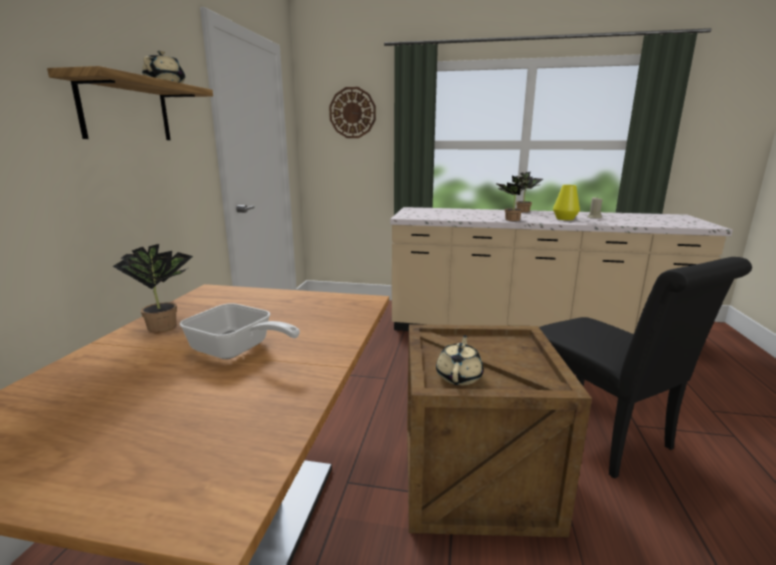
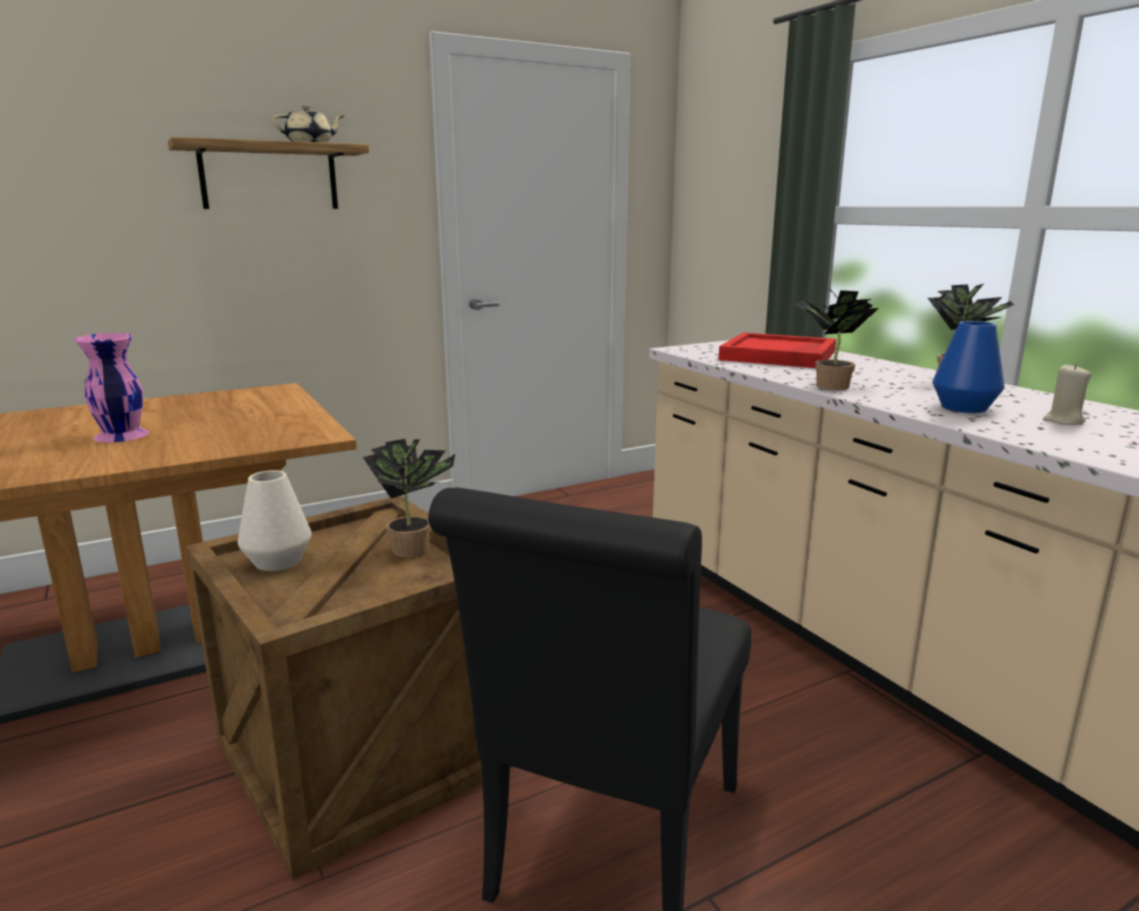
camera: 50 degrees right, 0 degrees up
(165, 324) = (166, 404): potted plant -> potted plant (416, 548)
(237, 350) = (120, 435): frying pan -> pink vase
(352, 113) = (738, 155): wall clock -> none
(447, 213) = (779, 356): none -> red tray
(459, 376) = (278, 561): beige teapot -> white vase
(565, 219) = (963, 408): yellow vase -> blue vase

